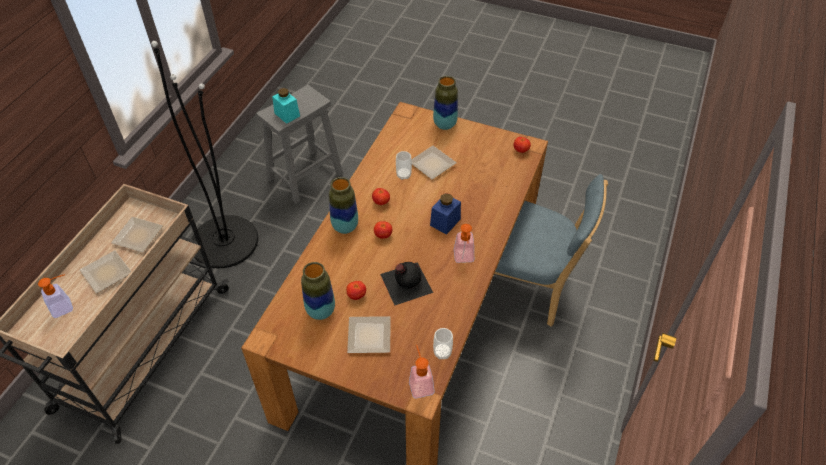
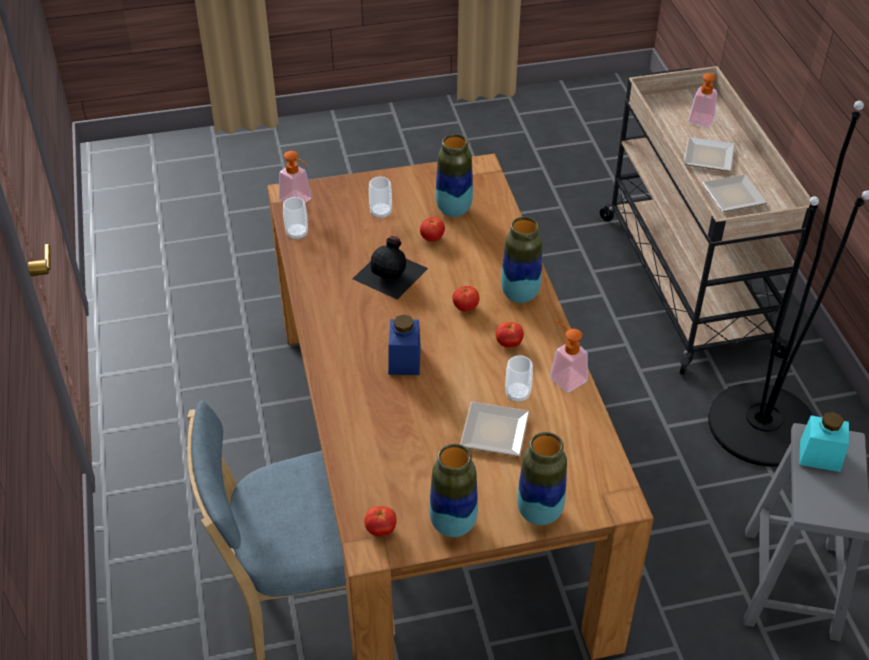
camera: 145 degrees right, 5 degrees down
(370, 337) = (381, 213): plate -> cup
(464, 259) = (344, 329): soap dispenser -> soap dispenser (564, 376)
(486, 138) = (453, 524): none -> vase

